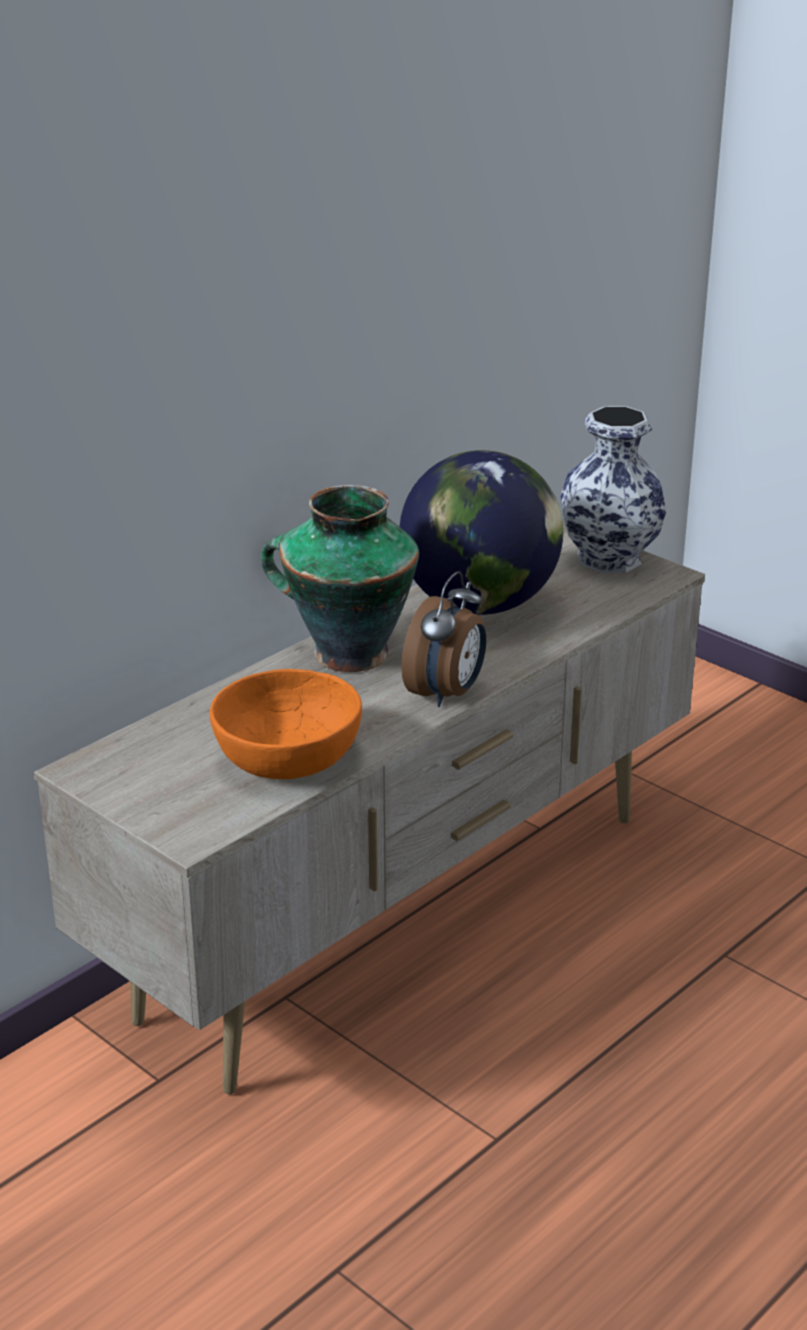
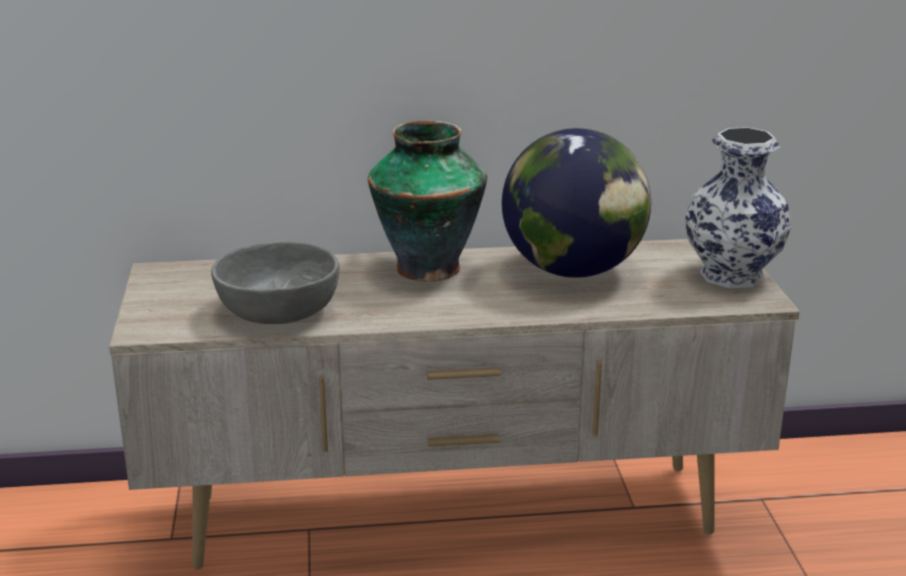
camera: 40 degrees right, 5 degrees down
(286, 756) = (277, 310): orange bowl -> grey bowl
(447, 694) = (447, 314): alarm clock -> none

